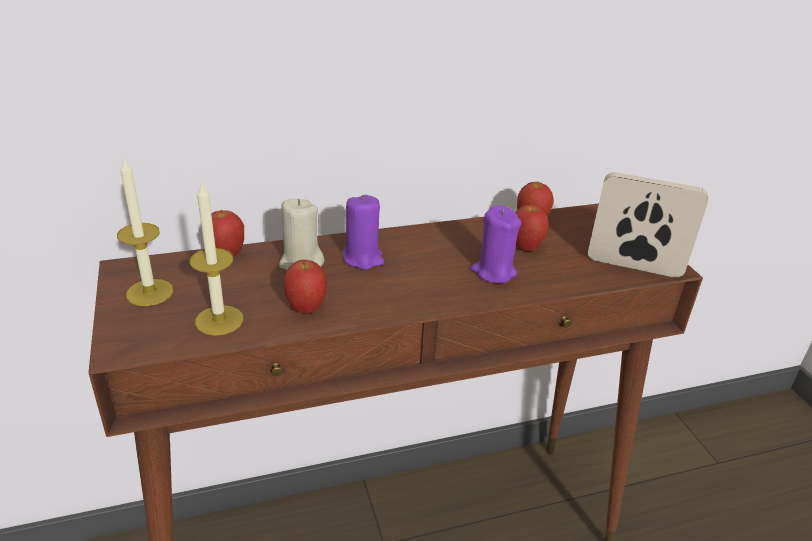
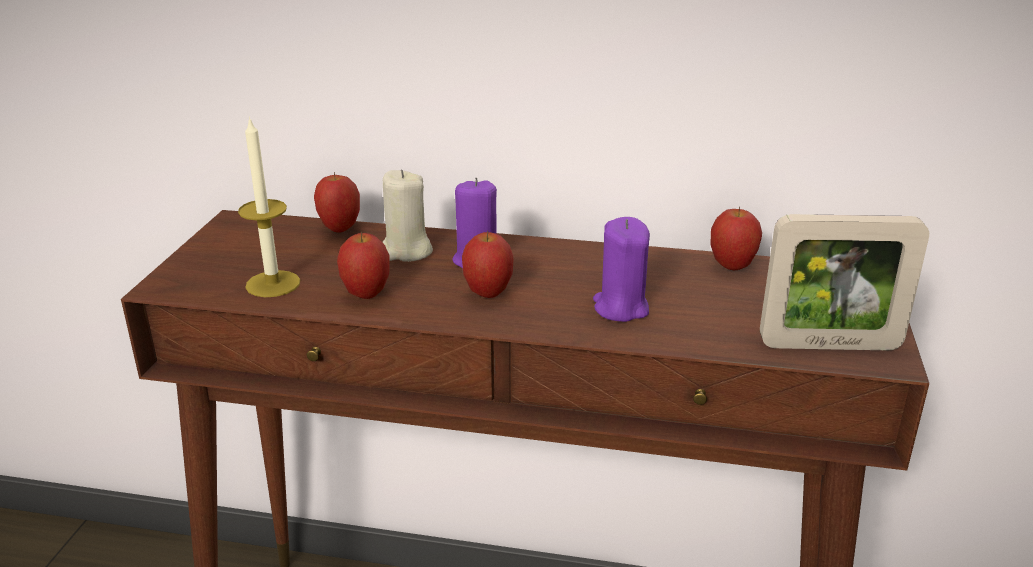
camera: 30 degrees right, 5 degrees down
(150, 292) = (236, 245): candle -> none
(525, 248) = (692, 292): apple -> apple (488, 293)
(634, 266) = (829, 345): picture frame -> picture frame turned 135 degrees clockwise

